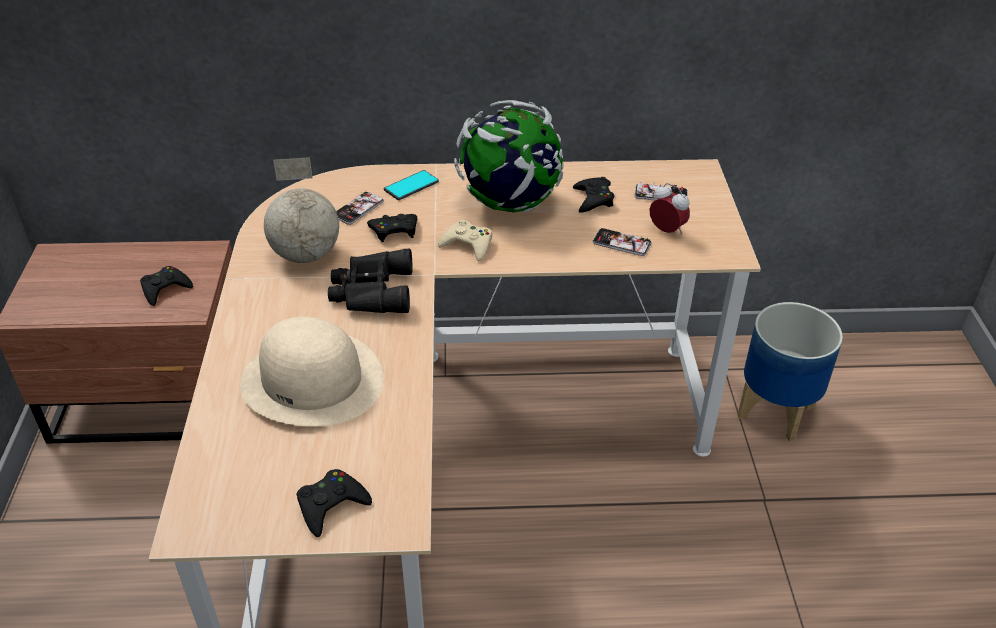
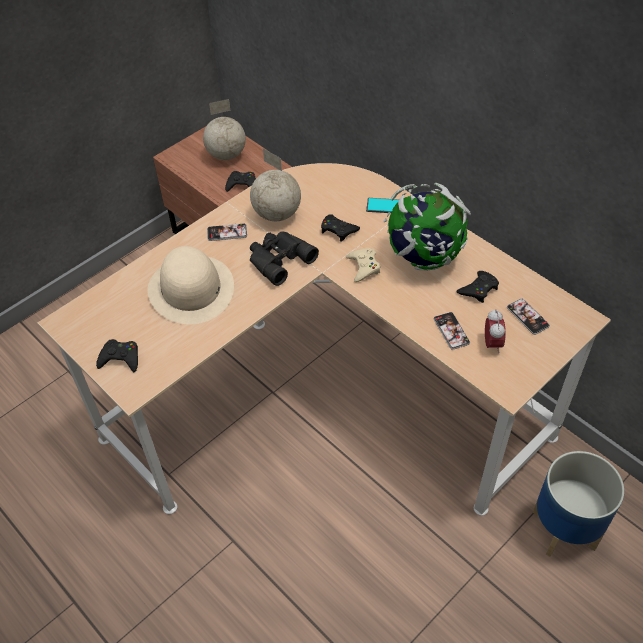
camera: 50 degrees right, 10 degrees up
(100, 273) = (226, 155): none -> globe
(358, 209) = (338, 202): phone -> phone (227, 233)

